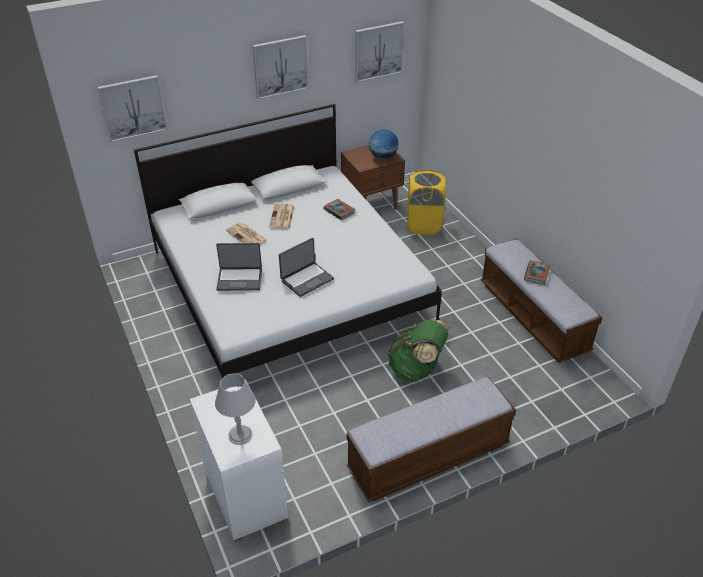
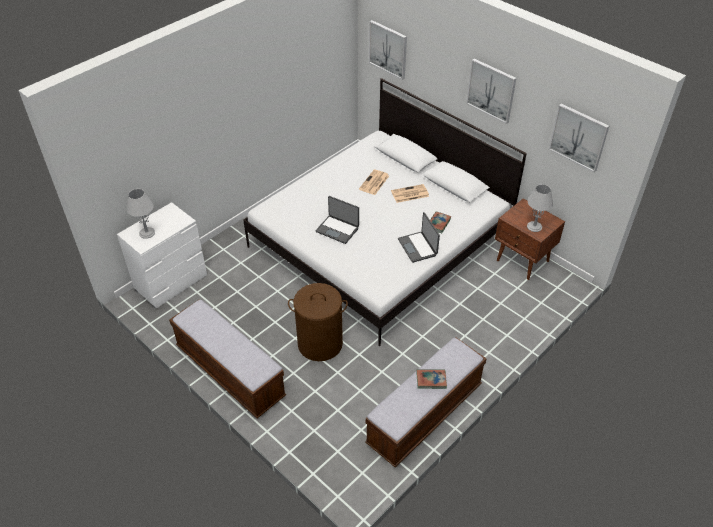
camera: 70 degrees right, 5 degrees up
(239, 279) = (320, 195): laptop -> laptop (418, 247)
(383, 157) = (534, 226): globe -> grey table lamp
(416, 369) = (320, 344): green backpack -> brown laundry basket
(424, 225) = (515, 305): yellow laundry basket -> none

